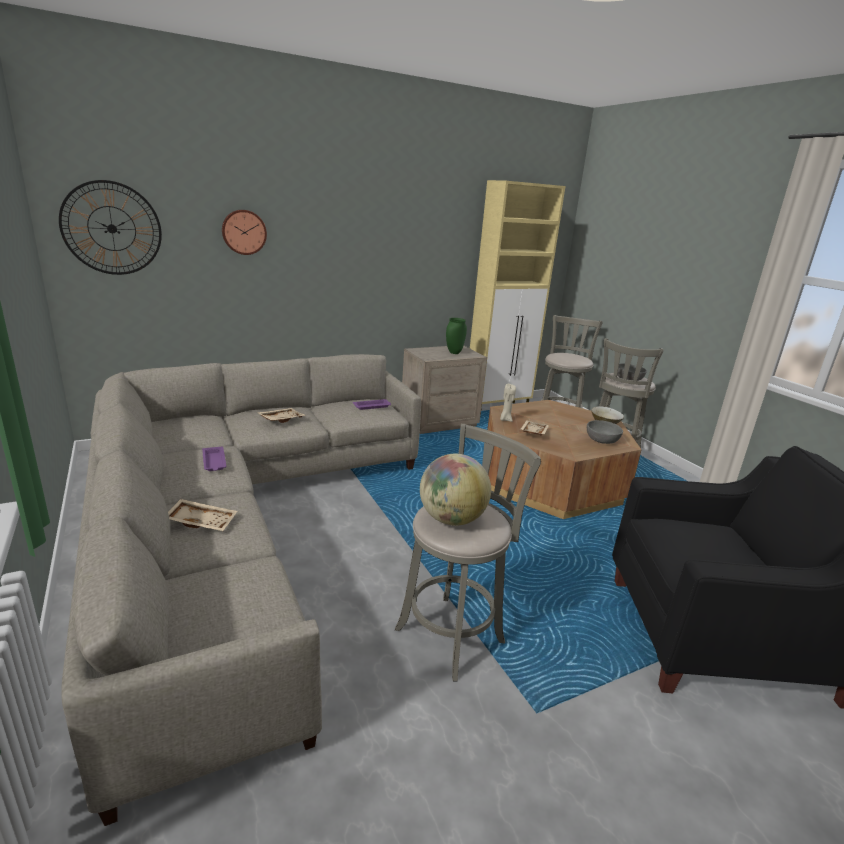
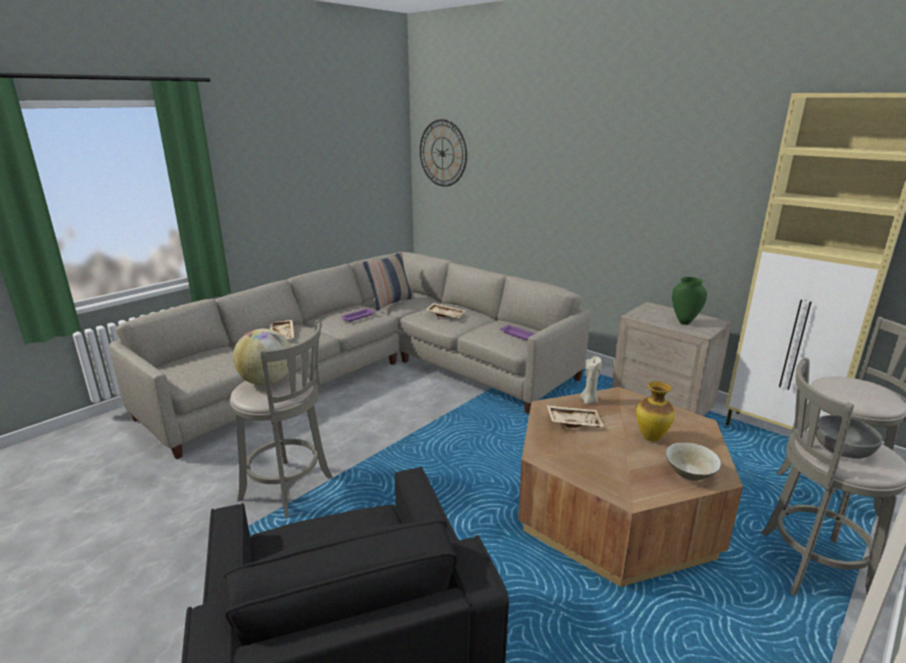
camera: 70 degrees right, 0 degrees up
(191, 436) = (390, 303): none -> pillow
(244, 232) = (517, 158): wall clock -> none
(562, 420) = (651, 438): none -> vase
(602, 440) = (621, 474): grey bowl -> none

